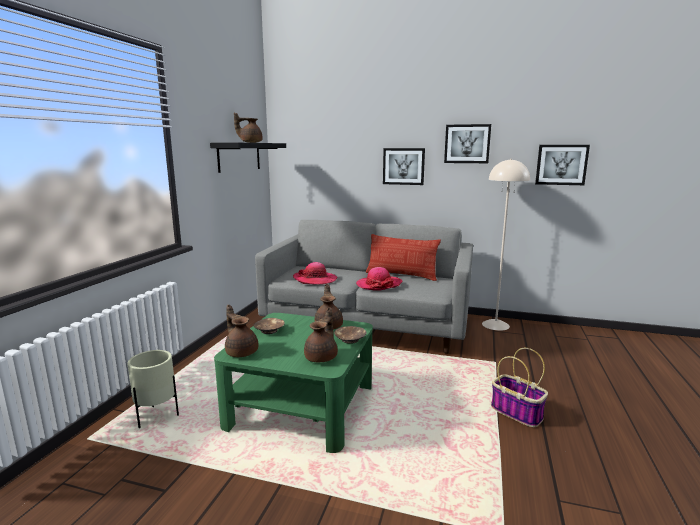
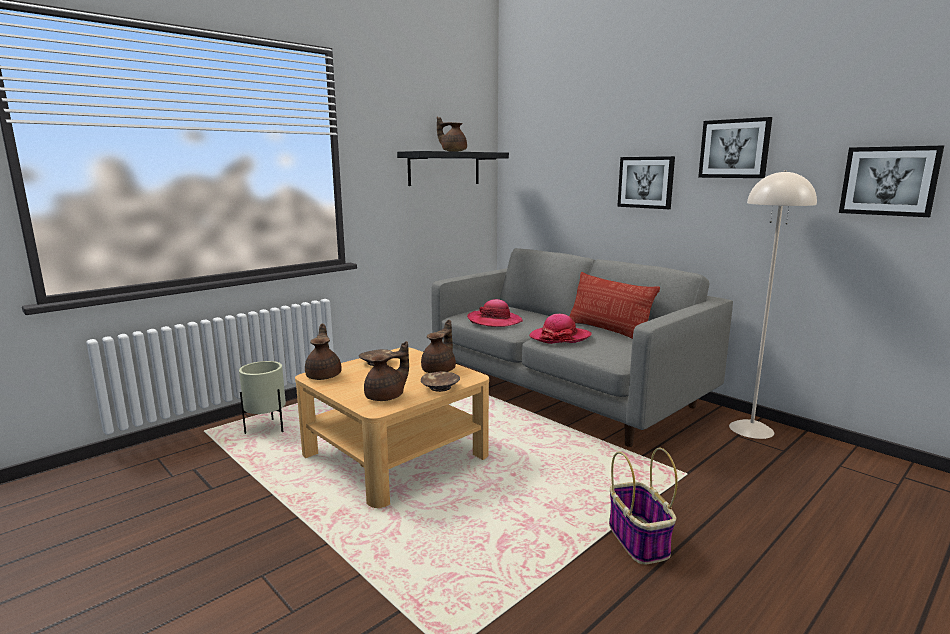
camera: 30 degrees right, 0 degrees up
(302, 405) = (396, 455): green coffee table -> beige coffee table

